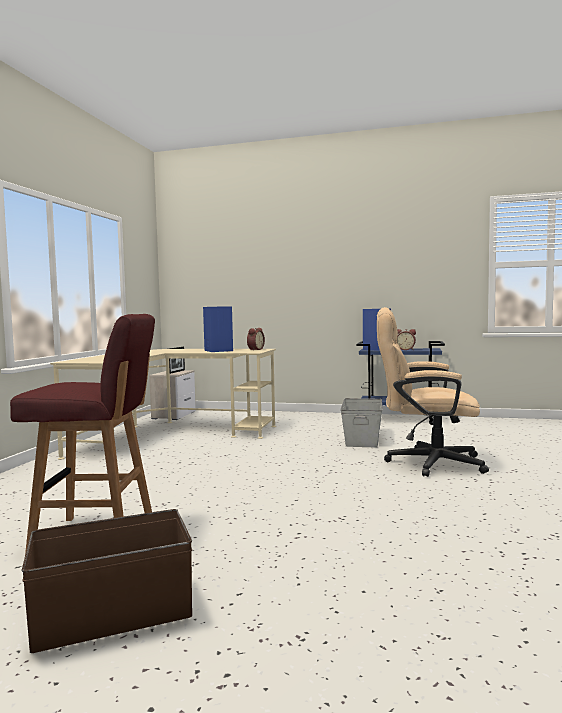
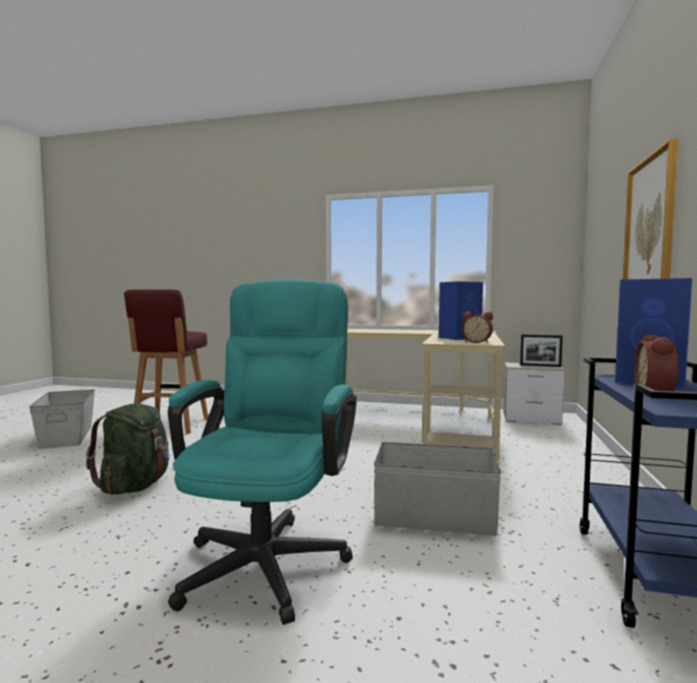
camera: 90 degrees right, 0 degrees up
(112, 614) = (67, 436): brown storage box -> grey storage box
(297, 283) = (650, 233): none -> picture
(340, 511) = (135, 486): none -> green backpack
(425, 462) = (270, 556): beige office chair -> turquoise office chair

